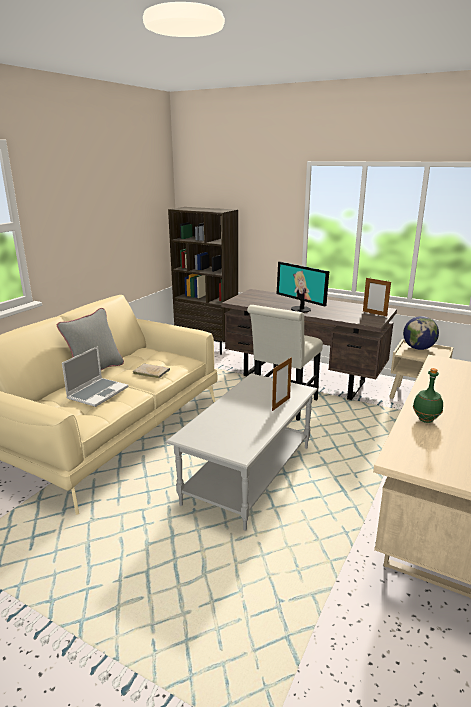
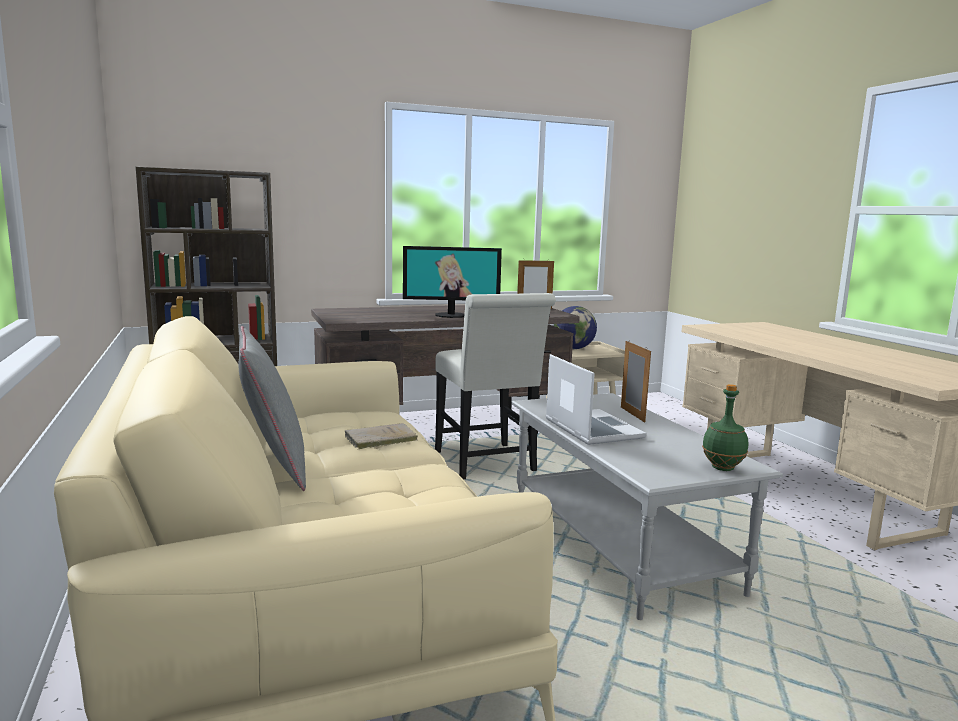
camera: 50 degrees left, 10 degrees down
(98, 393) = (377, 488): laptop -> laptop (591, 429)
(426, 420) = (845, 358): green bottle -> green bottle (723, 468)

